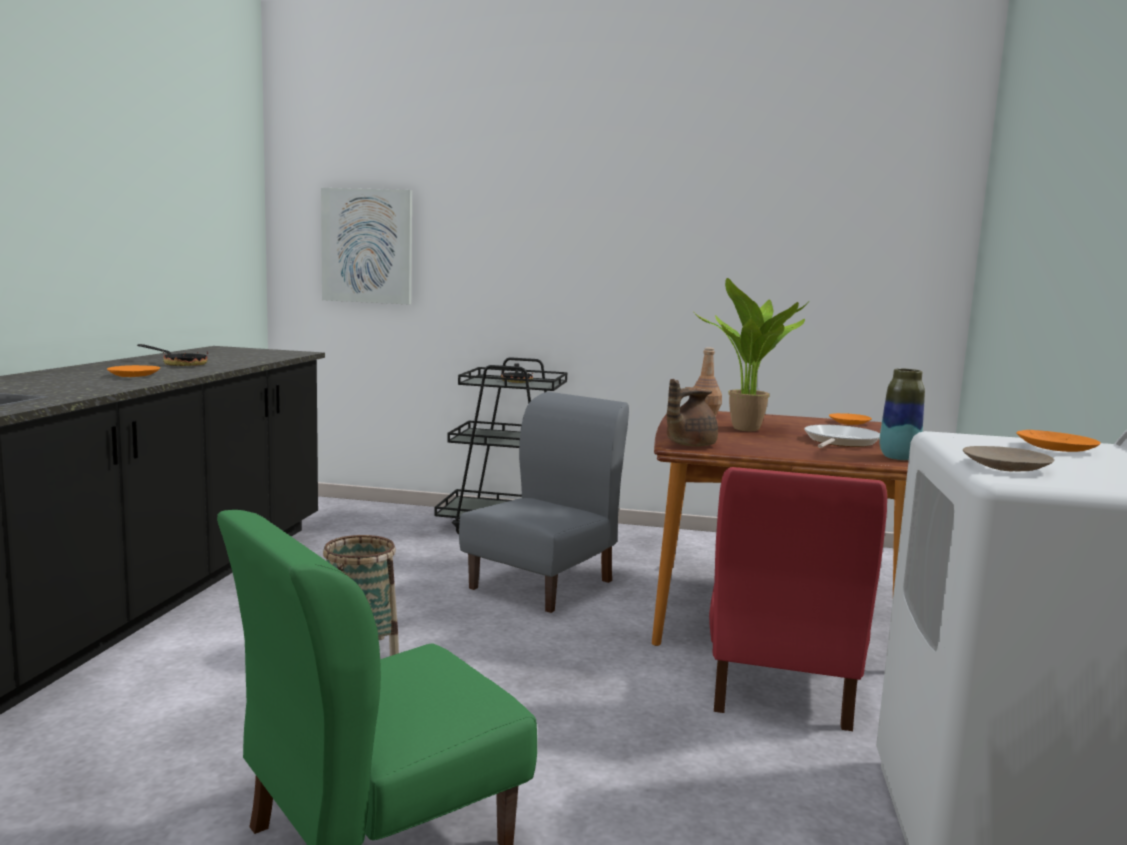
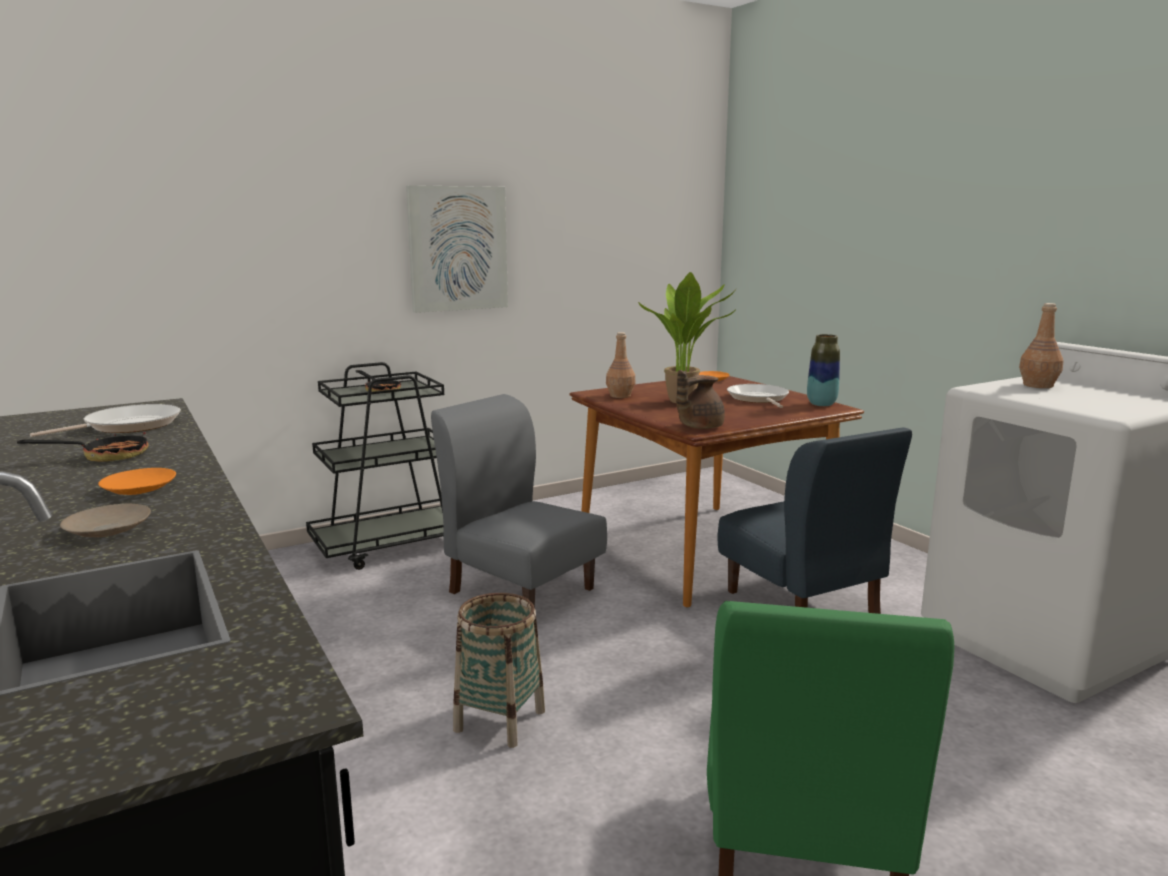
camera: 40 degrees left, 5 degrees up
(244, 357) = (127, 426): none -> frying pan
(367, 246) = (142, 250): picture -> picture (457, 248)
(543, 584) = (521, 589): grey chair -> grey chair turned 45 degrees counterclockwise
(688, 445) = (698, 427): brown teapot -> brown teapot turned 45 degrees clockwise
(780, 687) = (802, 603): red chair -> blue chair
(1006, 467) = (1084, 407): beige plate -> beige plate (108, 529)
(1055, 448) = (1037, 385): orange plate -> brown bottle

